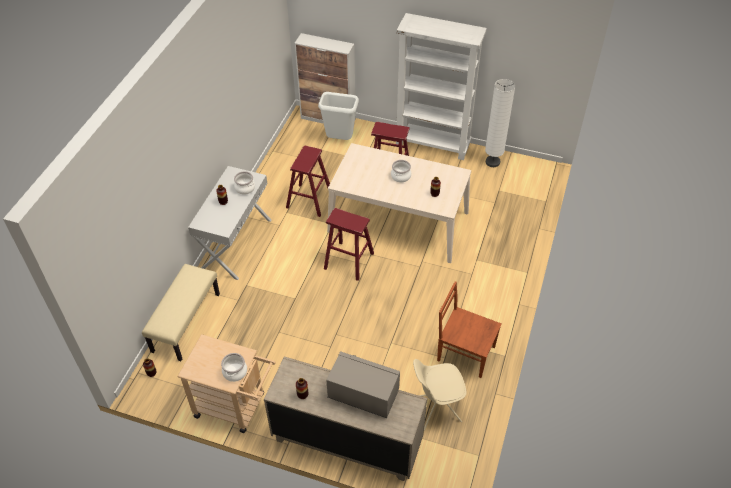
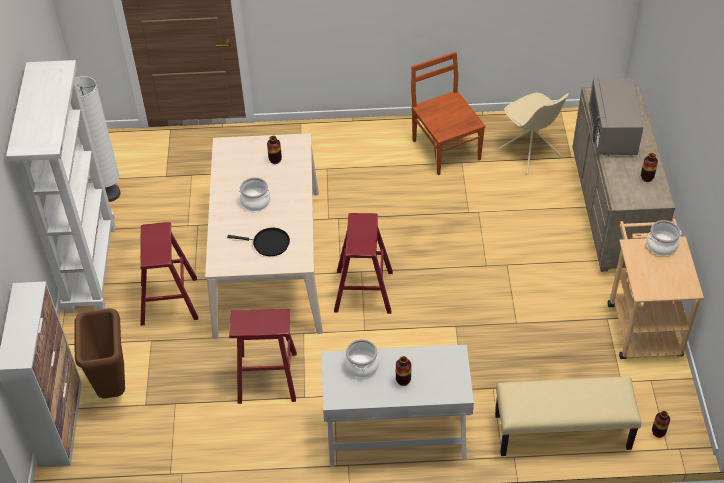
camera: 110 degrees left, 0 degrees up
(340, 140) = (112, 387): white trash can -> brown trash can
(361, 174) = (268, 244): none -> black frying pan
(464, 352) = (445, 148): brown chair -> brown chair turned 150 degrees clockwise

